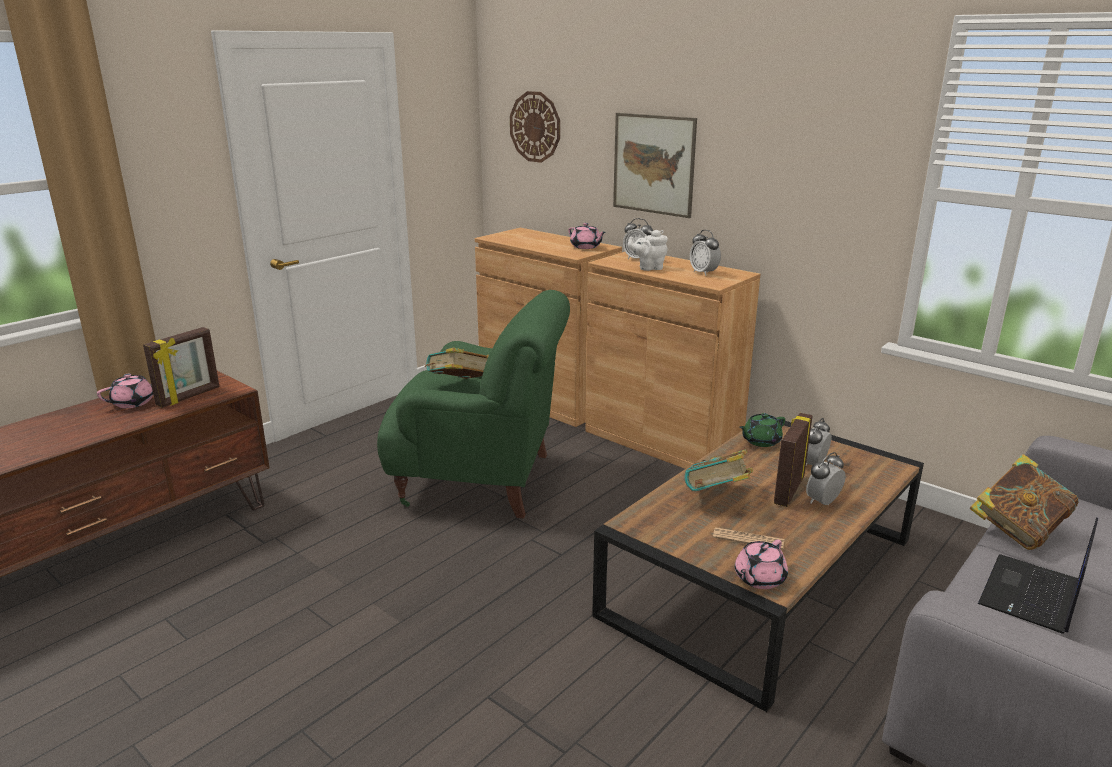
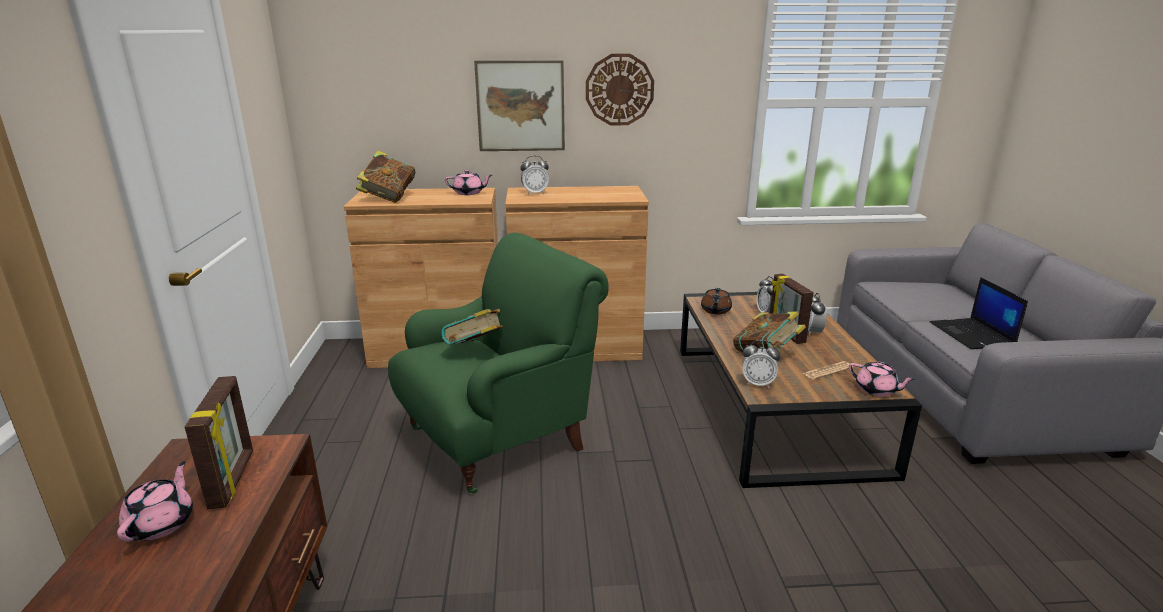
camera: 45 degrees left, 0 degrees up
(535, 127) = (368, 81): wall clock -> wall clock (619, 90)
(648, 268) = (561, 197): white teapot -> none
(703, 273) = (606, 192): alarm clock -> alarm clock (758, 383)
(758, 579) = (876, 390): pink teapot -> pink teapot turned 45 degrees counterclockwise
(760, 441) = (715, 311): green teapot -> brown teapot
(1017, 530) = (908, 306): book -> book (388, 198)

